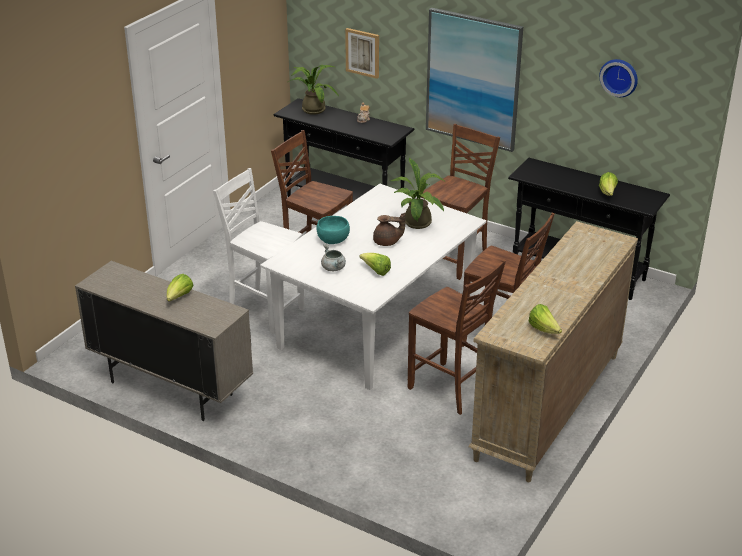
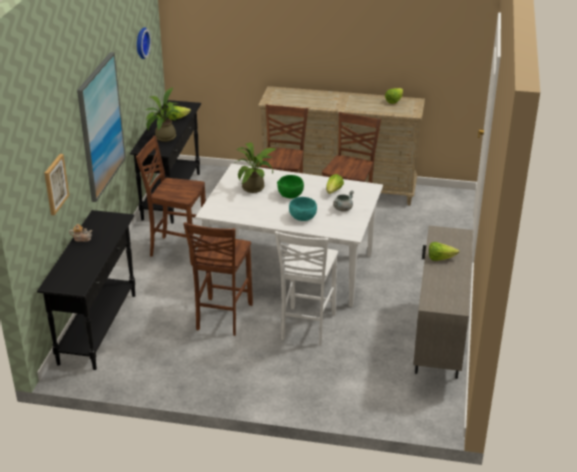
camera: 110 degrees left, 0 degrees up
(312, 109) = (65, 273): potted plant -> potted plant (163, 138)
(387, 242) = (290, 195): brown teapot -> green bowl

